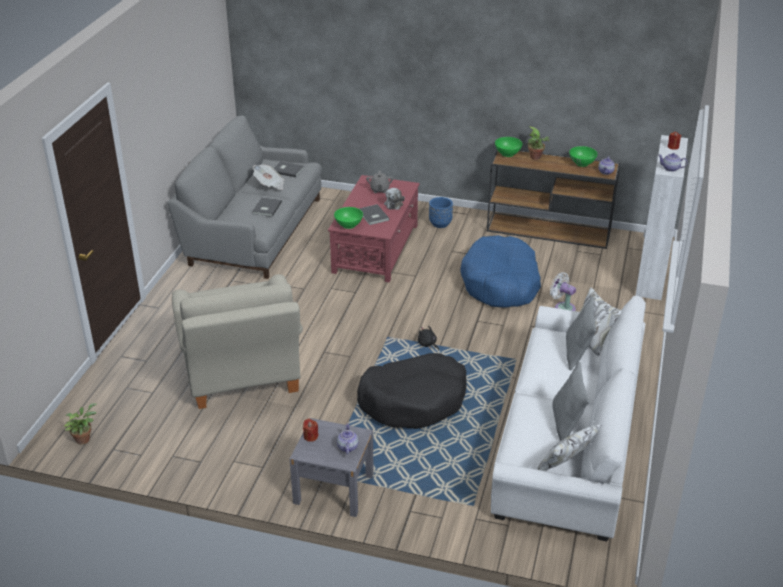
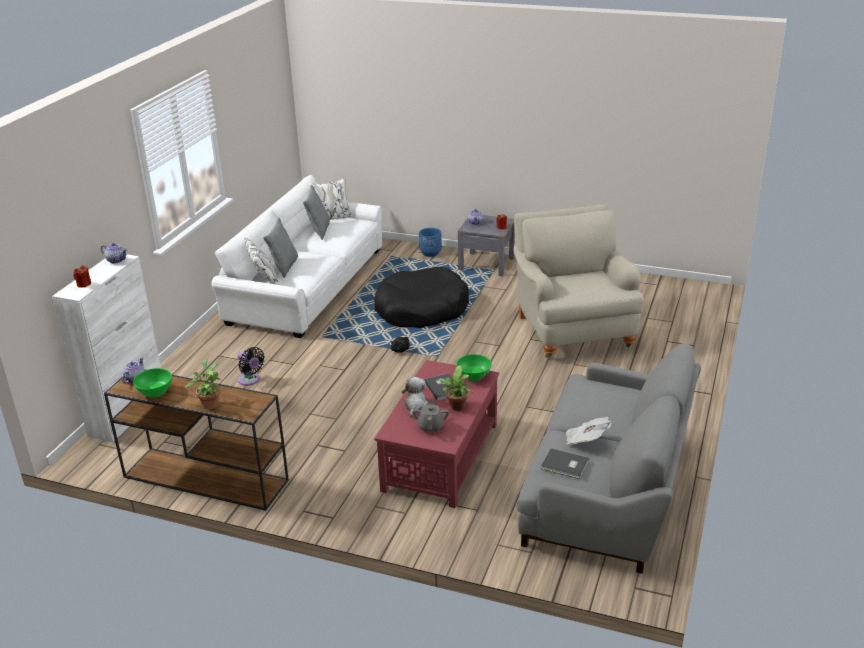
camera: 175 degrees left, 5 degrees down
(84, 438) = (685, 291): potted plant -> potted plant (456, 407)
(266, 208) = (581, 402): grey book -> none
(440, 223) = (347, 494): blue planter -> blue planter (430, 253)
(501, 283) = (302, 408): blue dog bed -> none
(507, 154) = (245, 411): green bowl -> none
(562, 308) = (250, 380): white fan -> black fan

